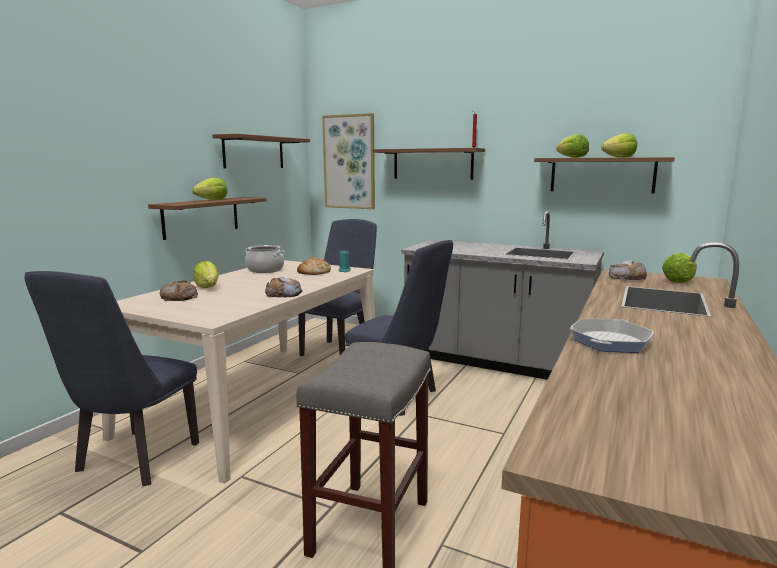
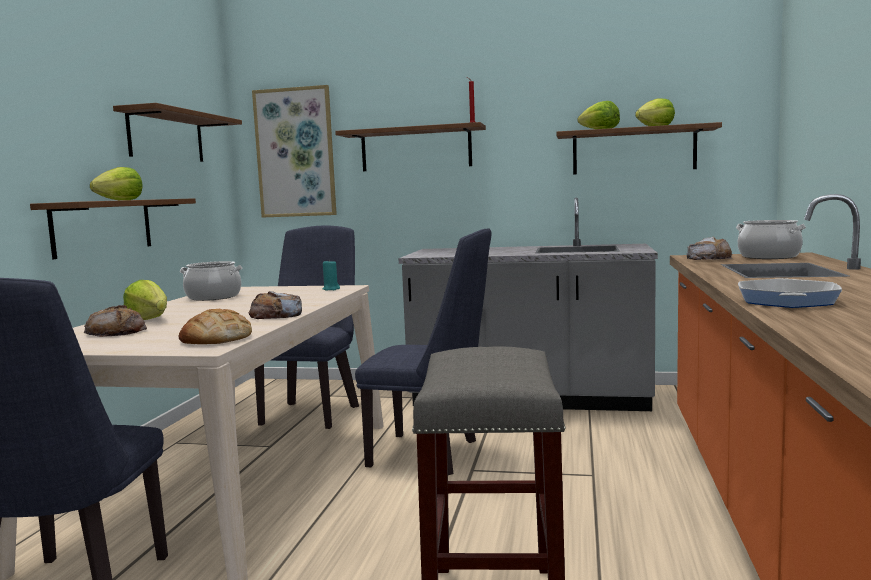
camera: 15 degrees left, 5 degrees down
(314, 272) = (289, 293): bread -> bread (215, 338)
(679, 281) = (768, 257): lettuce -> cooking pot

